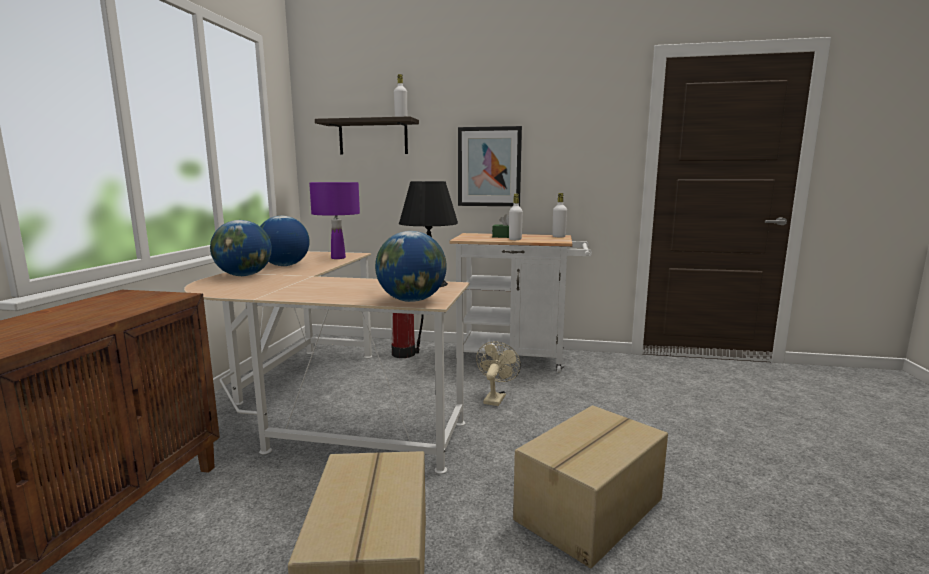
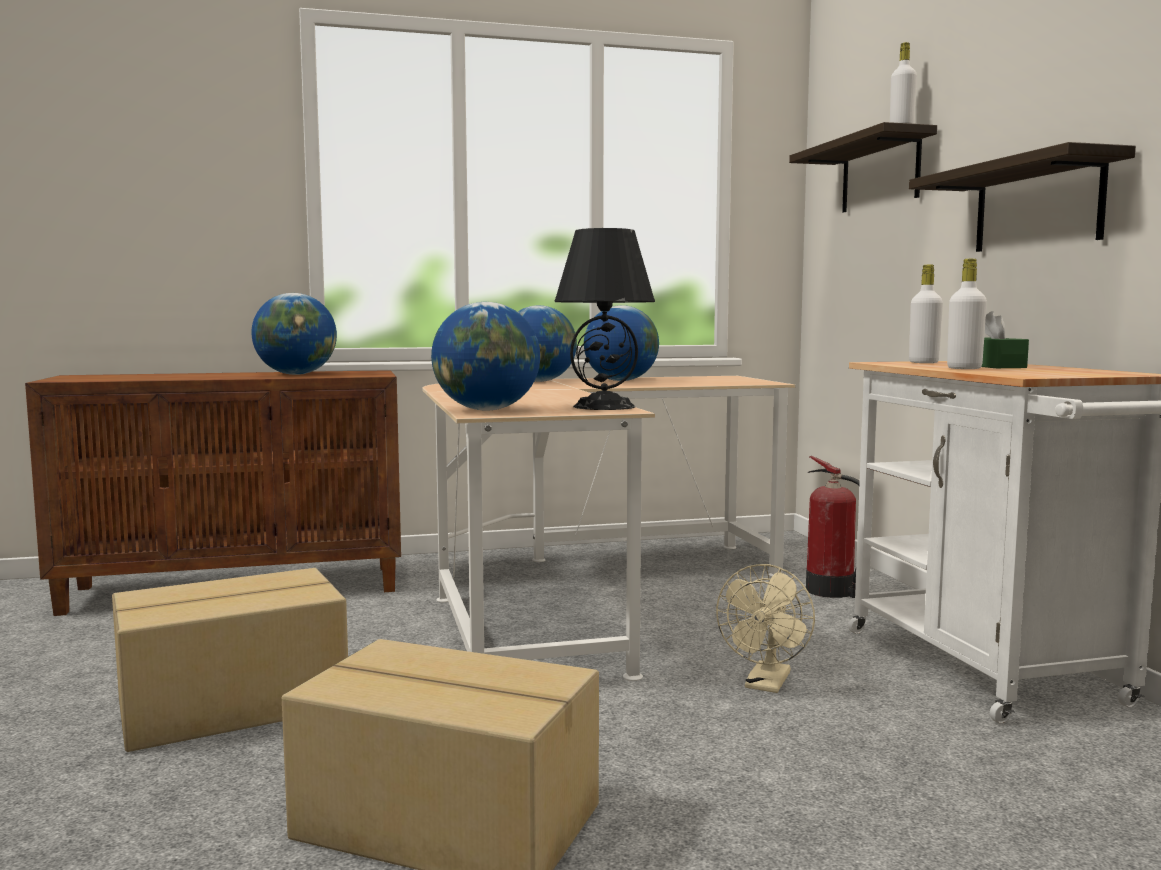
camera: 65 degrees right, 5 degrees down
(91, 312) = (296, 374): none -> globe
(338, 258) = (716, 382): purple table lamp -> none
(489, 167) = (1037, 206): picture -> shelf
(495, 398) = (766, 685): beige fan -> beige fan turned 120 degrees clockwise
(559, 236) = (1110, 373): white bottle -> white bottle (923, 362)

